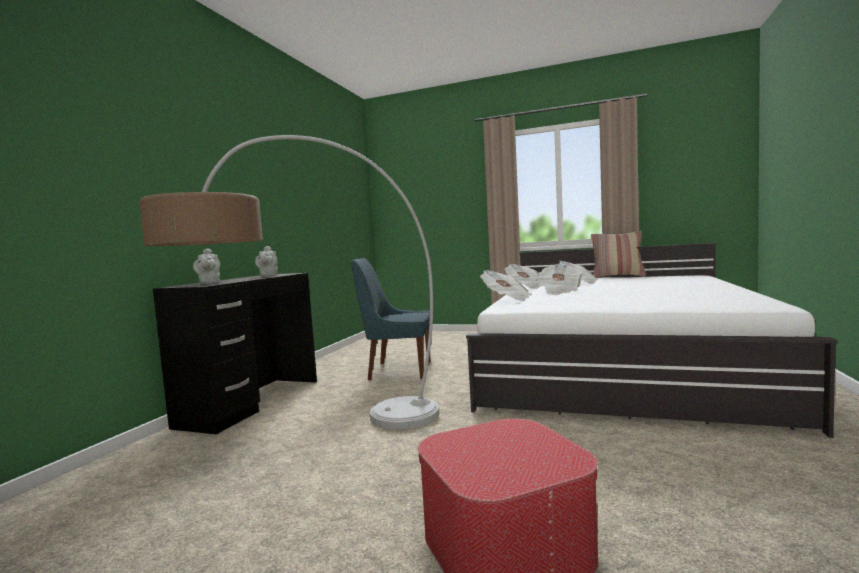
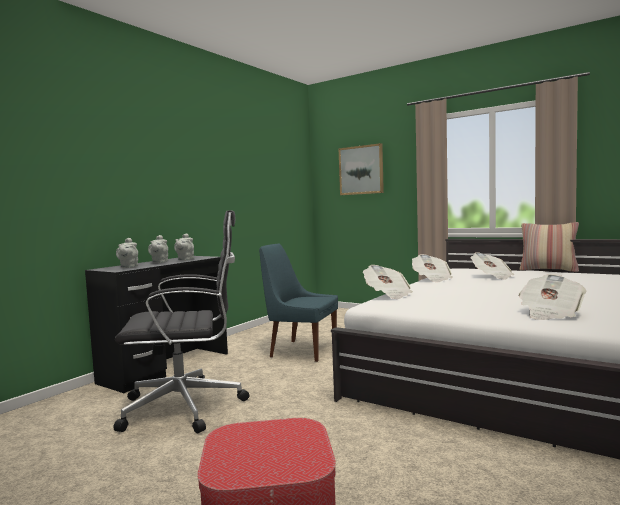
camera: 15 degrees right, 0 degrees up
(240, 279) = (159, 262): none -> grey teapot
(308, 438) = (187, 407): floor lamp -> black office chair
(426, 187) = (361, 170): none -> picture
(559, 292) = (449, 289): newspaper -> newspaper (550, 314)

